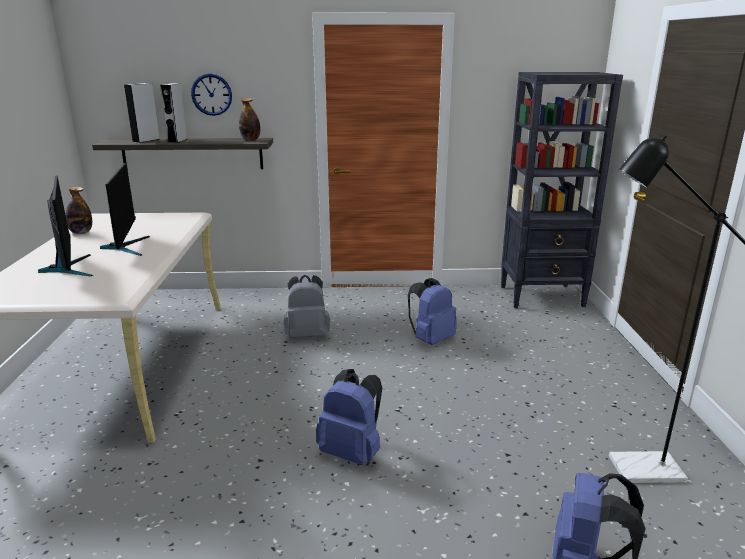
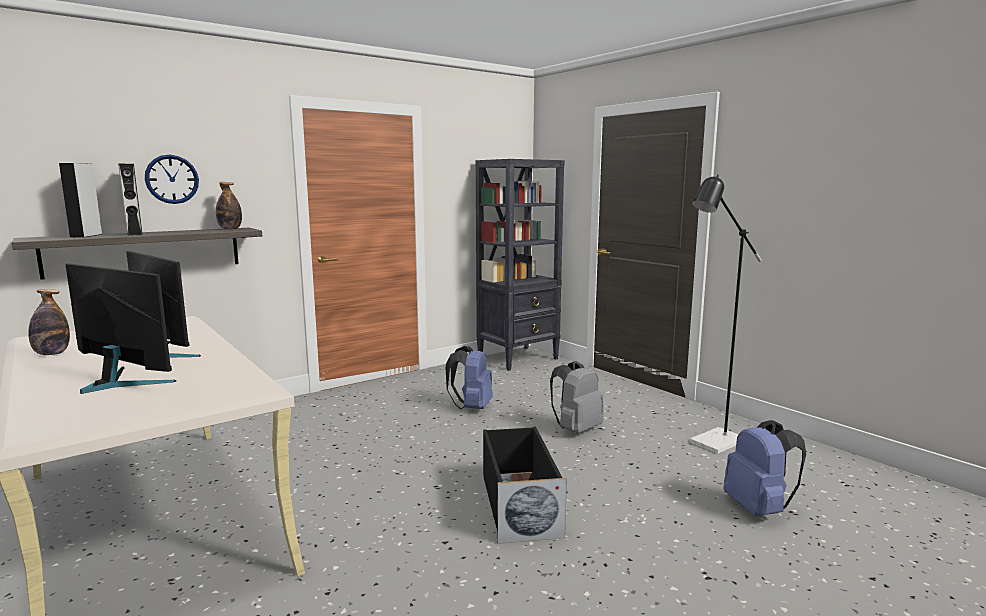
camera: 35 degrees left, 10 degrees down
(307, 335) = (350, 433): grey backpack -> grey backpack (576, 429)
(352, 452) = (518, 504): blue backpack -> black storage box

